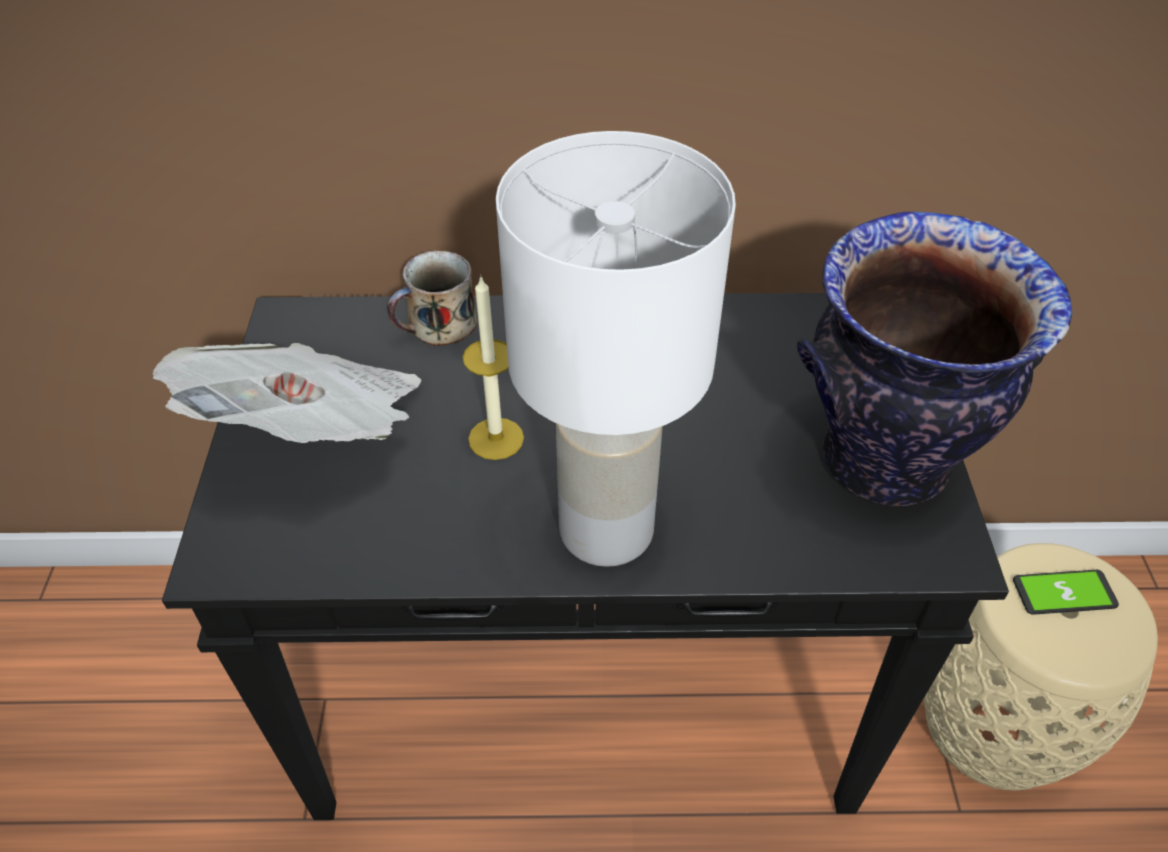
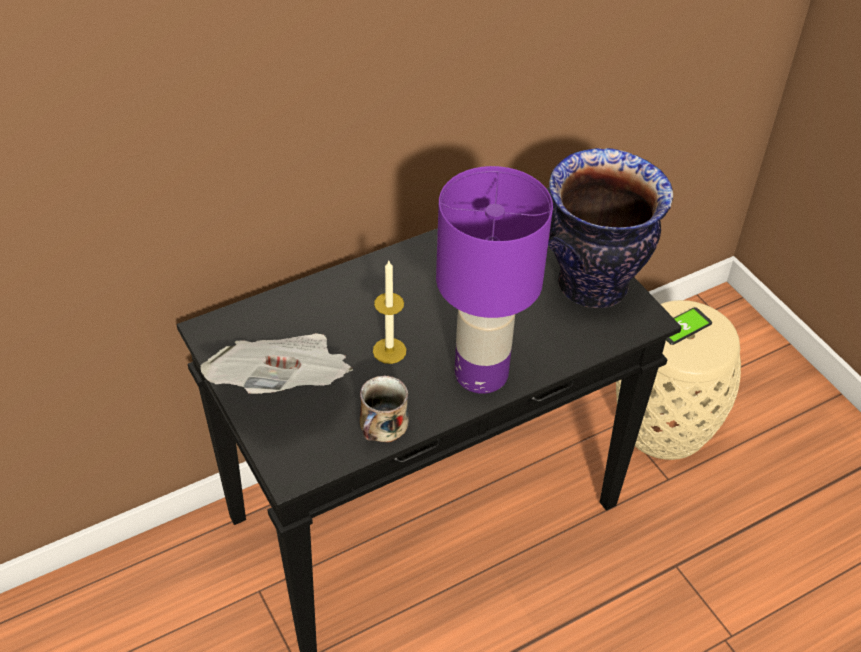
camera: 30 degrees left, 0 degrees up
(439, 325) = (306, 299): mug -> mug (383, 426)
(607, 532) = (482, 375): white table lamp -> purple table lamp

